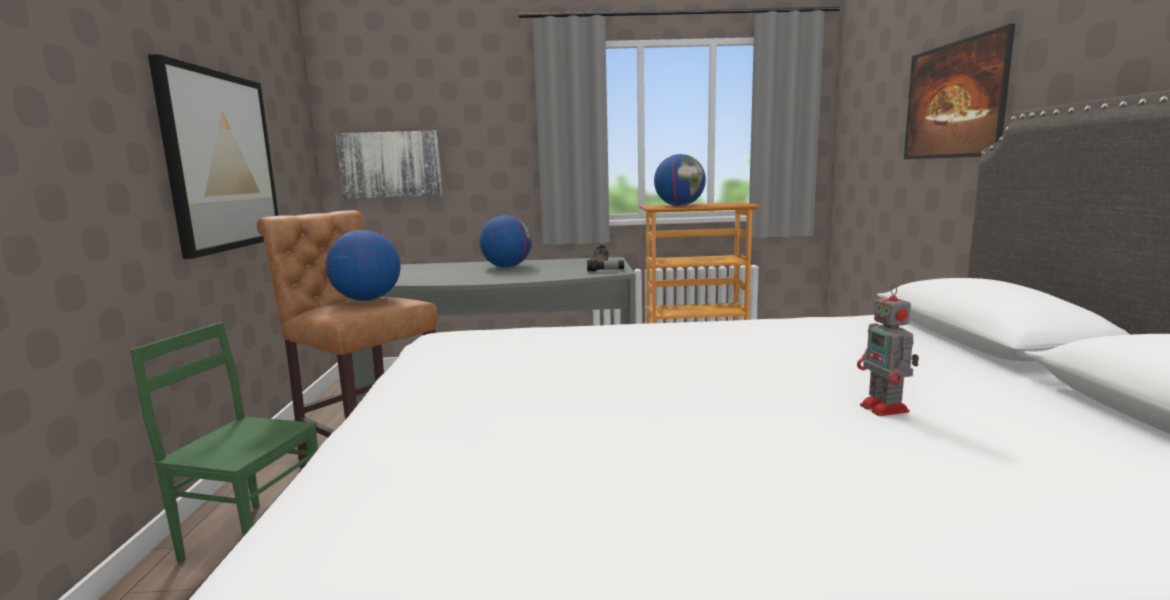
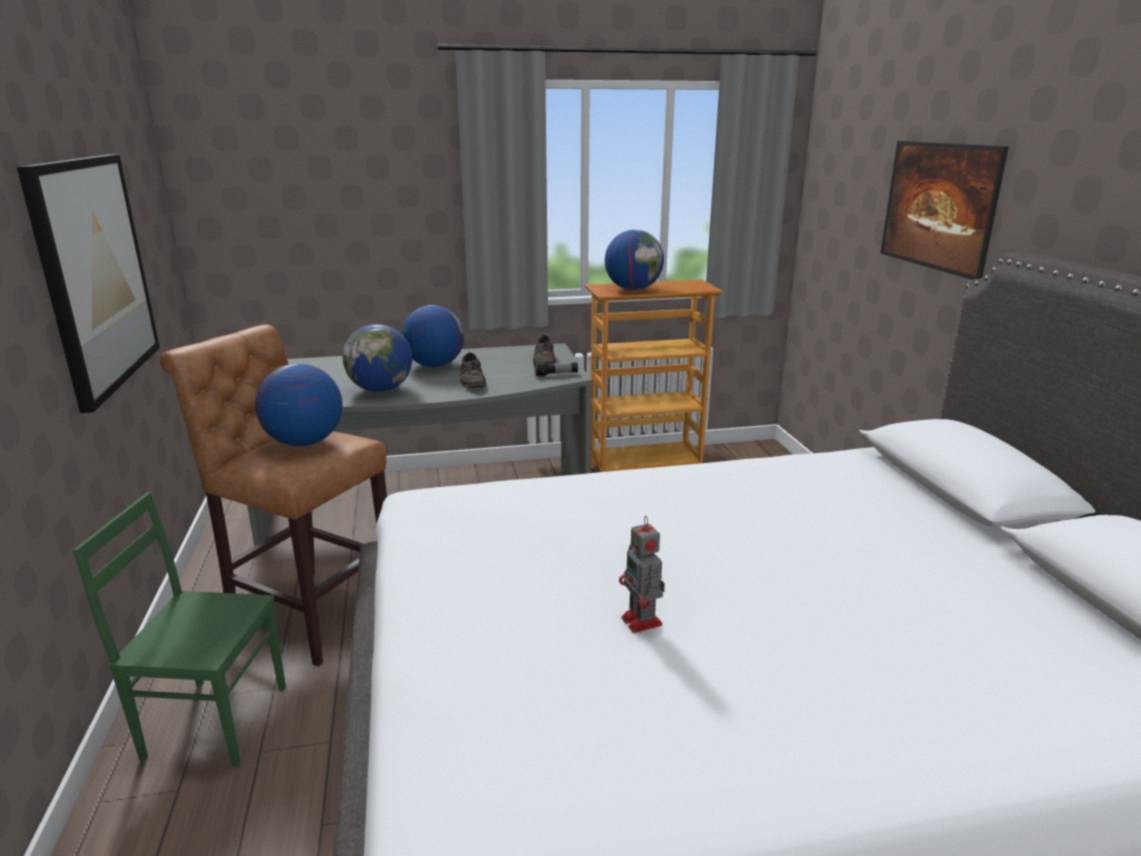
camera: 10 degrees left, 10 degrees up
(391, 165) = (273, 232): picture -> none
(454, 278) = (381, 390): none -> globe
(532, 274) = (473, 381): none -> brown shoe
(885, 409) = (889, 597): toy robot -> toy robot (642, 622)

